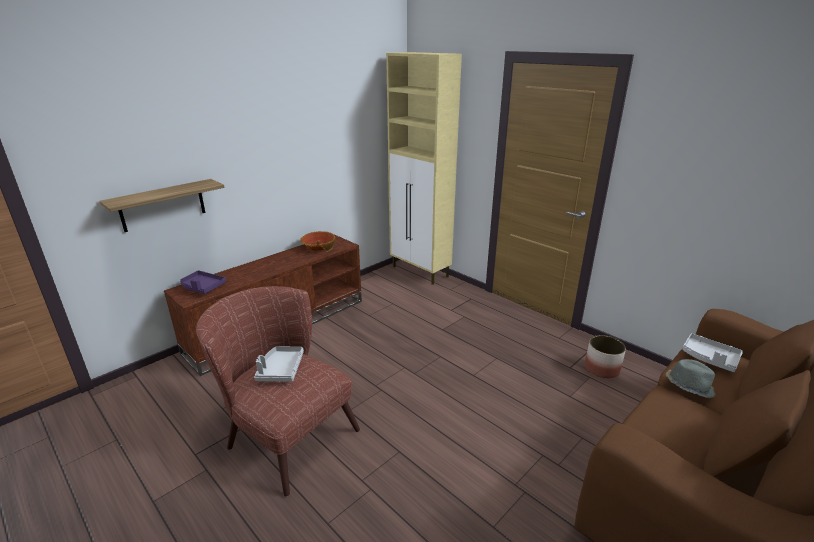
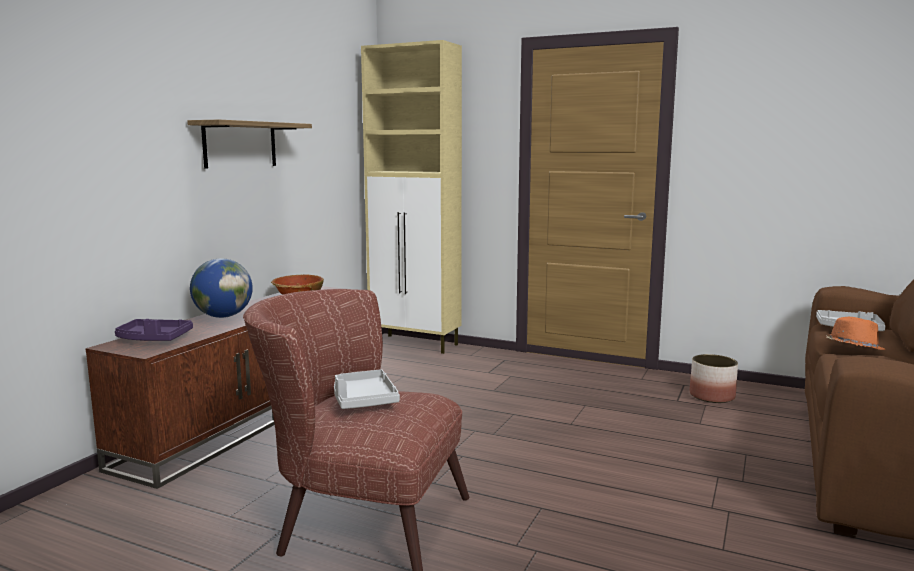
camera: 20 degrees left, 15 degrees down
(162, 205) = (93, 206): shelf -> shelf (240, 144)
(257, 267) = (223, 316): none -> globe
(688, 386) = (853, 348): grey hat -> orange hat

